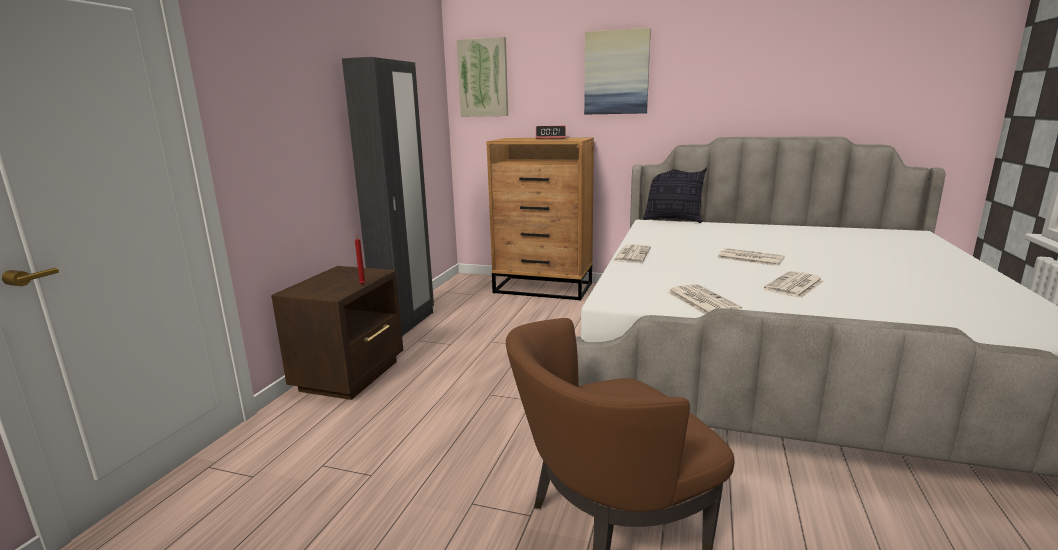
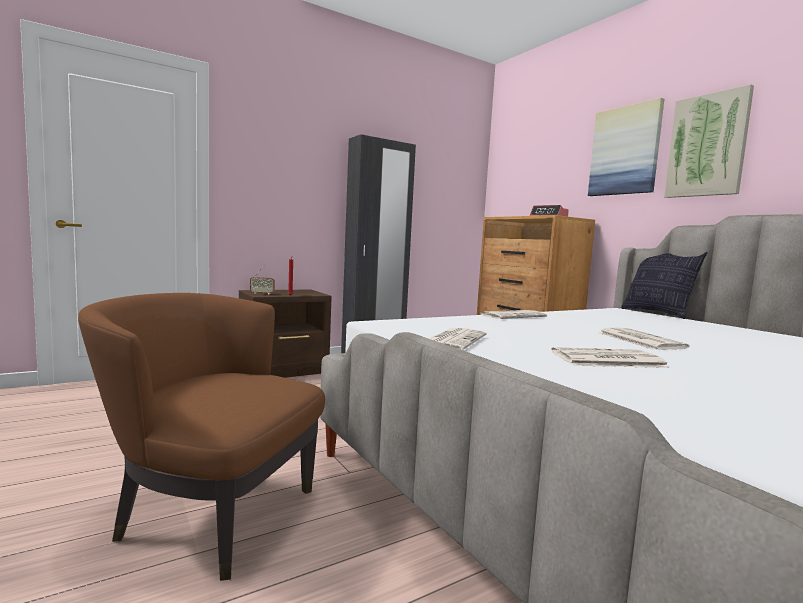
camera: 40 degrees right, 10 degrees down
(324, 292) = (262, 293): none -> radio
(483, 78) = (512, 167): picture -> picture (707, 145)

